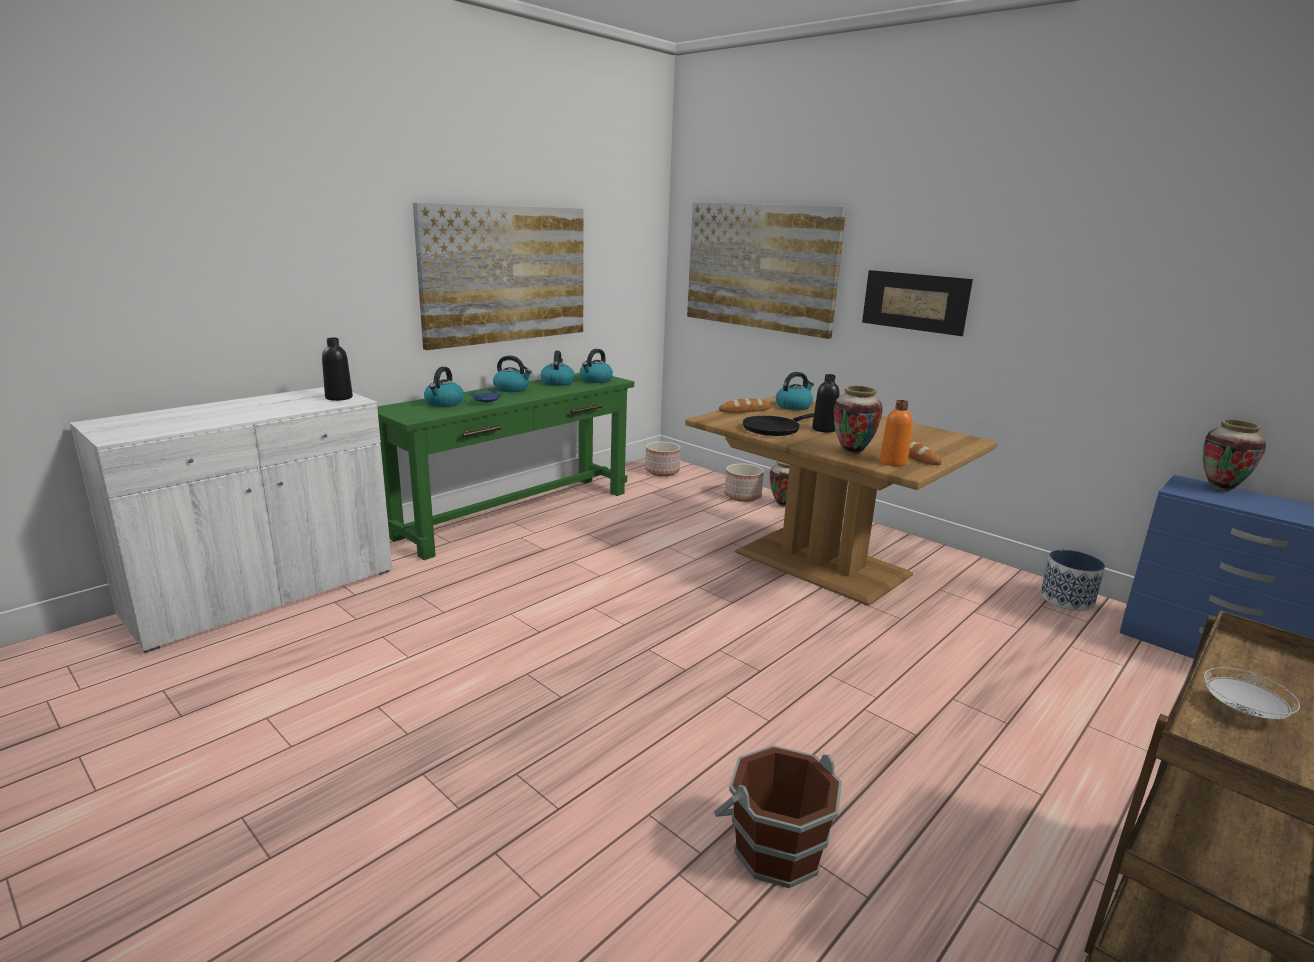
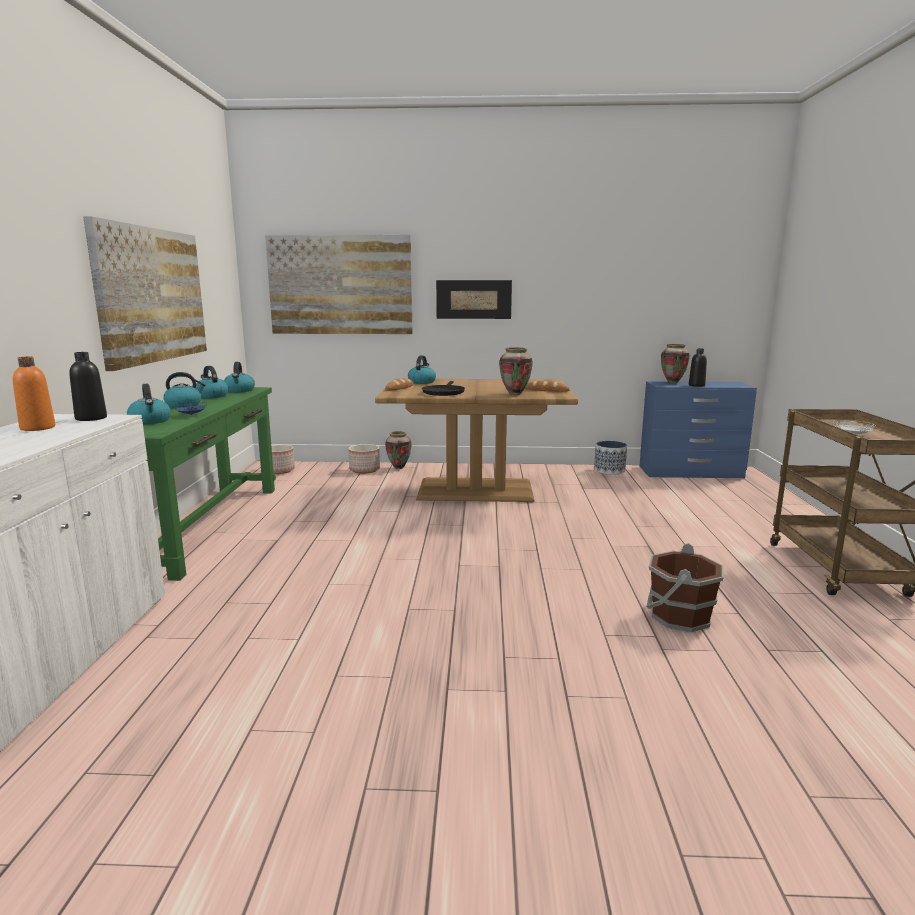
camera: 40 degrees left, 5 degrees down
(824, 429) = (470, 388): black bottle -> black bottle (696, 385)
(893, 462) = (545, 394): orange bottle -> orange bottle (37, 428)

